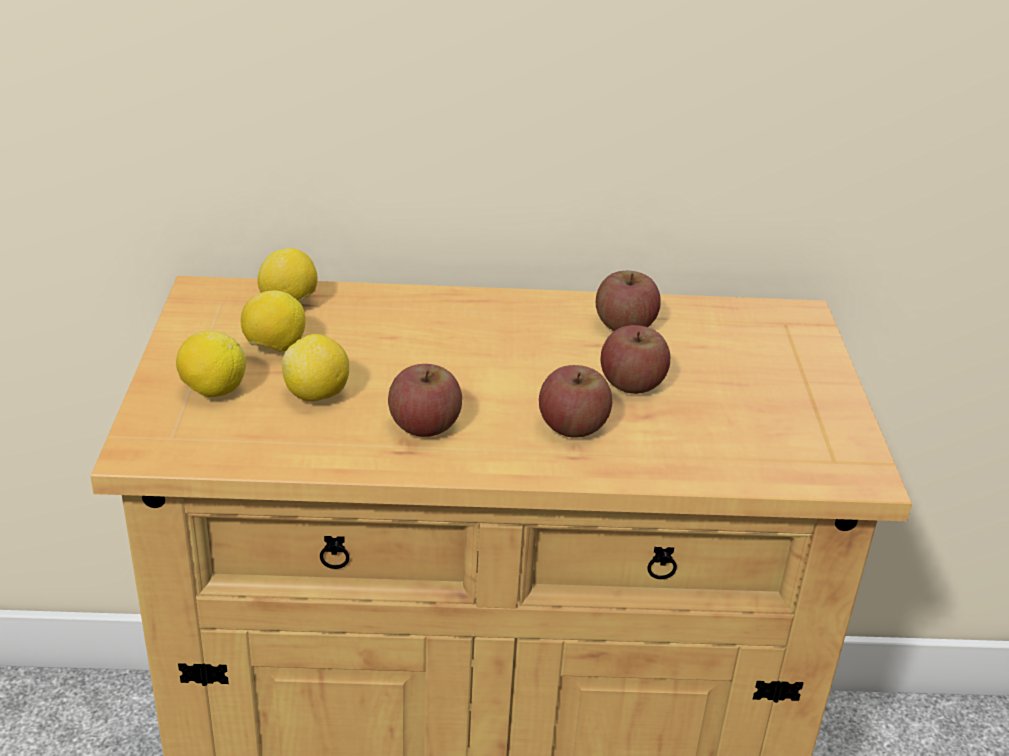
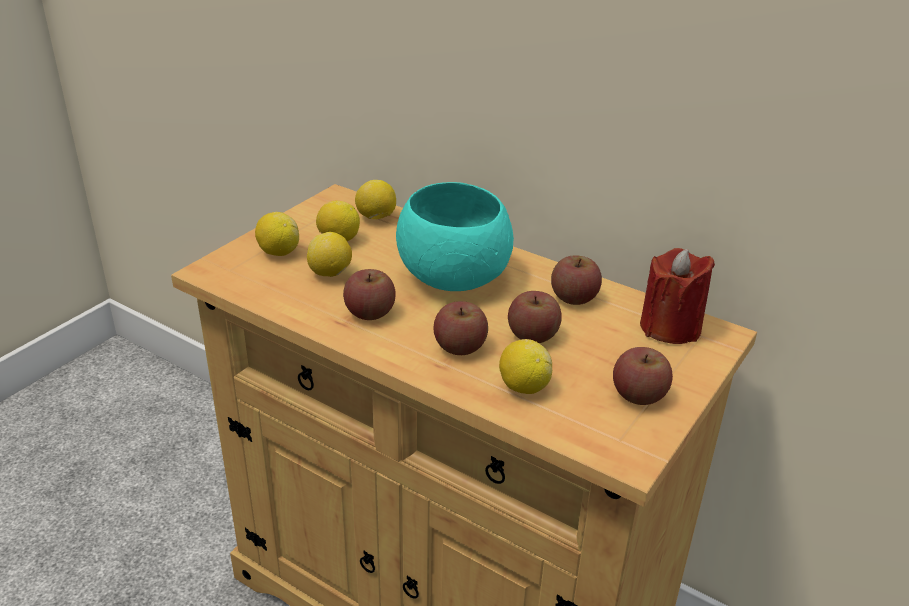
camera: 35 degrees right, 0 degrees up
(472, 348) = (453, 278): none -> turquoise bowl
(687, 444) = (523, 387): none -> lemon
(750, 324) = (670, 327): none -> red candle
(800, 407) = (638, 395): none -> apple

